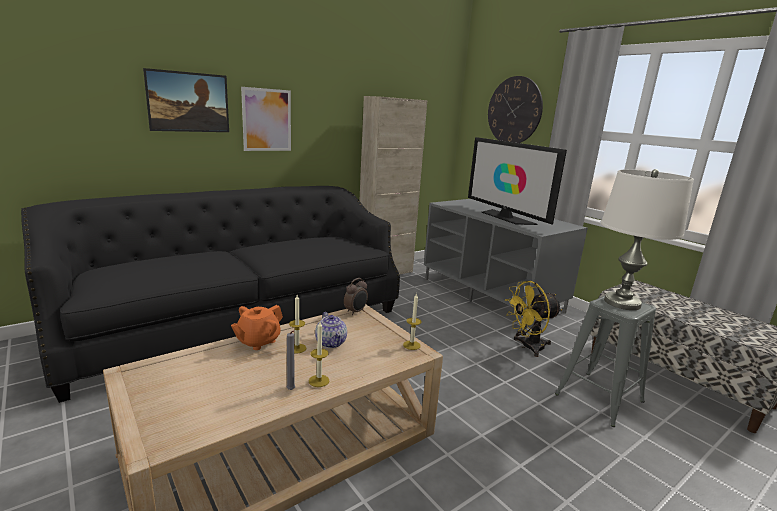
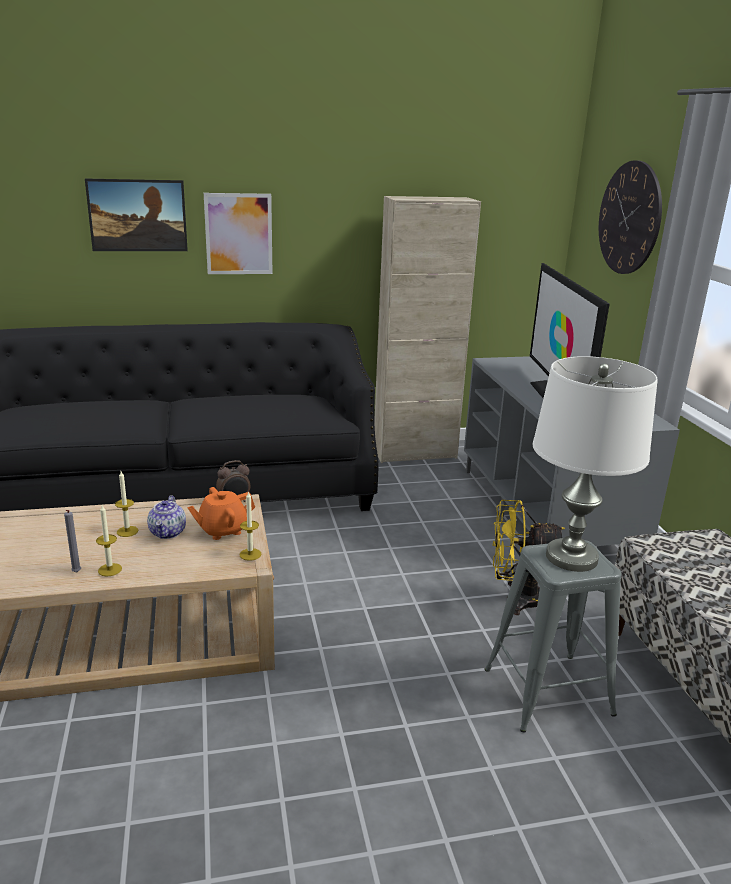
camera: 25 degrees right, 5 degrees up
(258, 341) = (97, 515): orange teapot -> orange teapot (222, 530)

